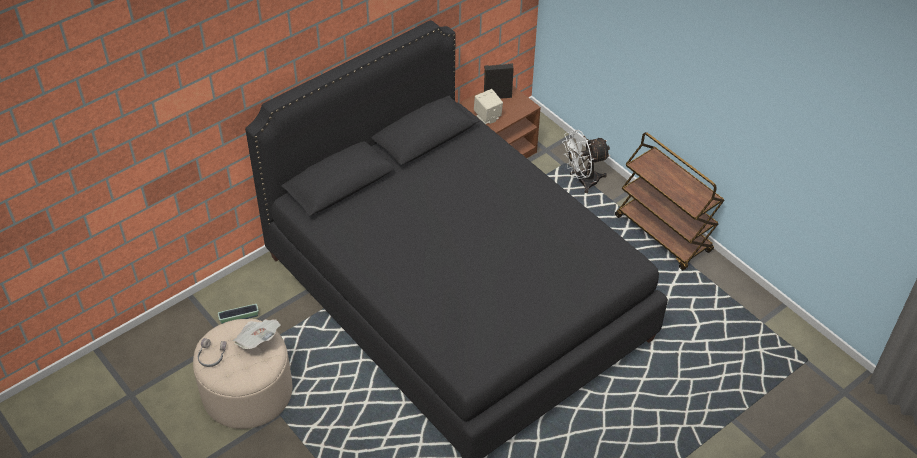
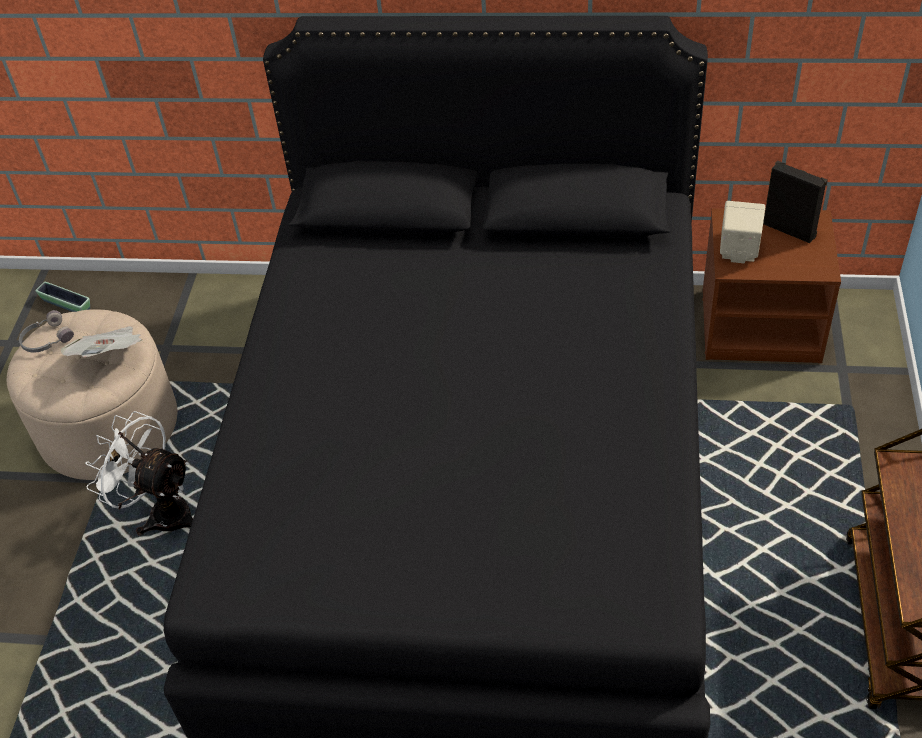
camera: 50 degrees right, 0 degrees up
(239, 317) = (206, 333): planter -> planter (66, 305)
(582, 181) = (850, 450): white fan -> white fan (162, 513)

